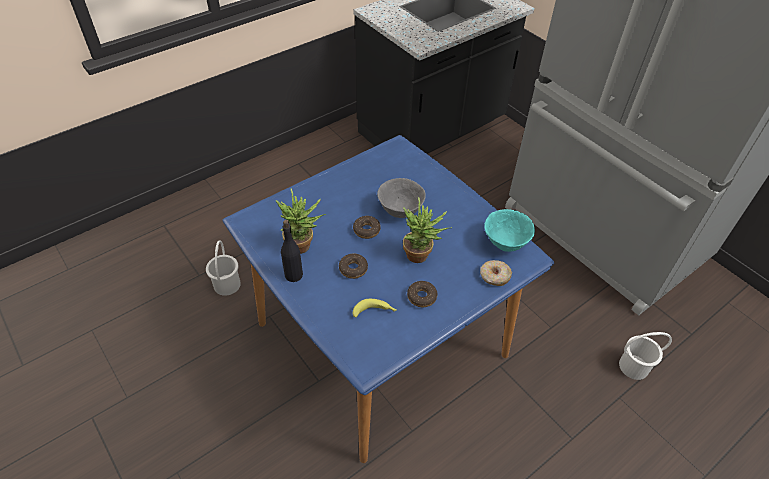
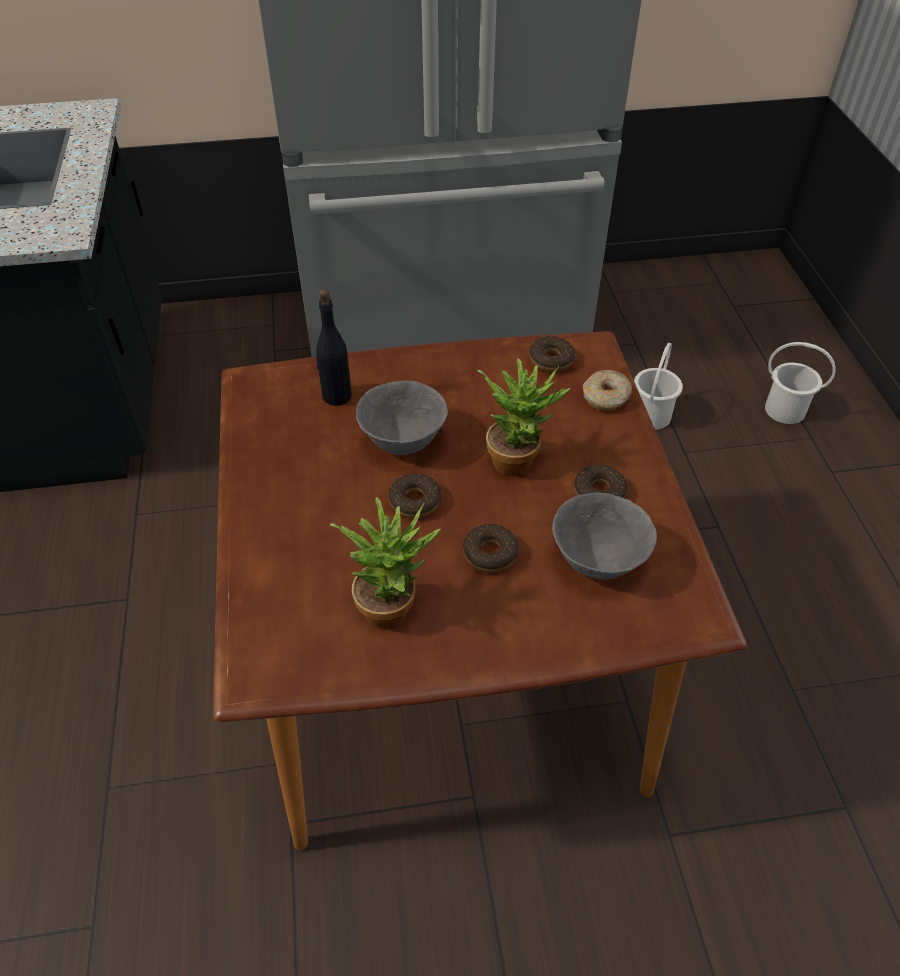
camera: 60 degrees left, 0 degrees up
(227, 284) = (161, 874): white bucket -> white bucket (784, 409)
(293, 275) = (450, 645): black bottle -> black bottle (336, 396)
(375, 312) = (598, 562): banana -> grey bowl
(381, 338) = (448, 666): blue dining table -> brown dining table
(505, 243) = (551, 360): turquoise bowl -> donut

